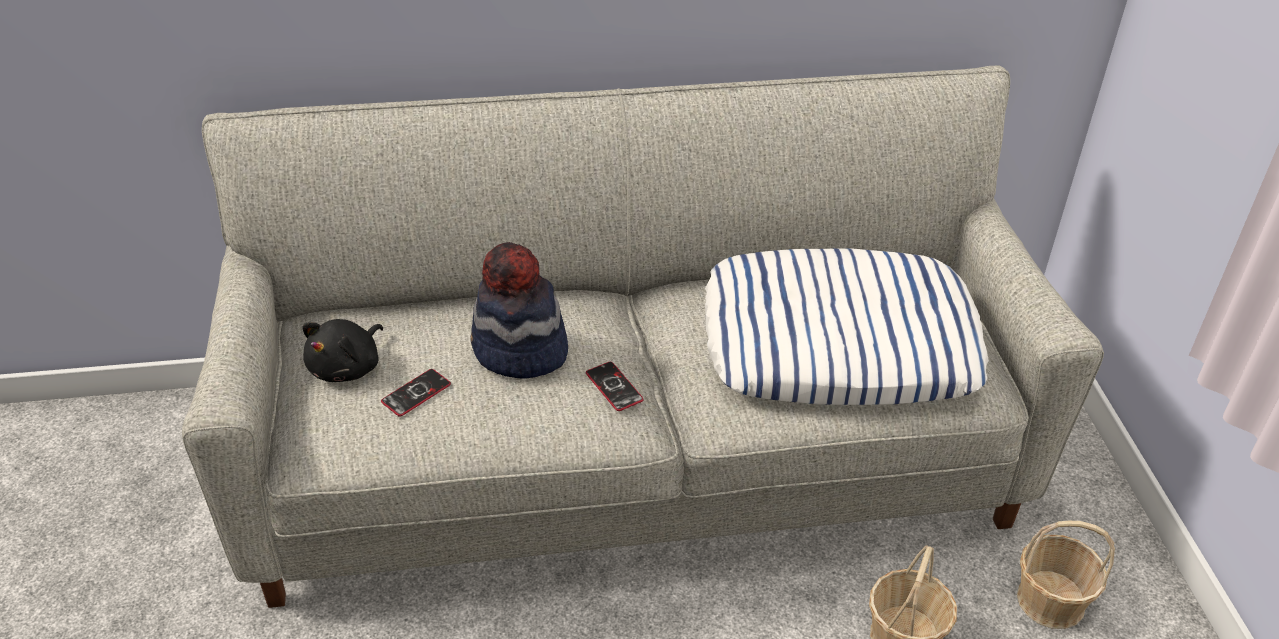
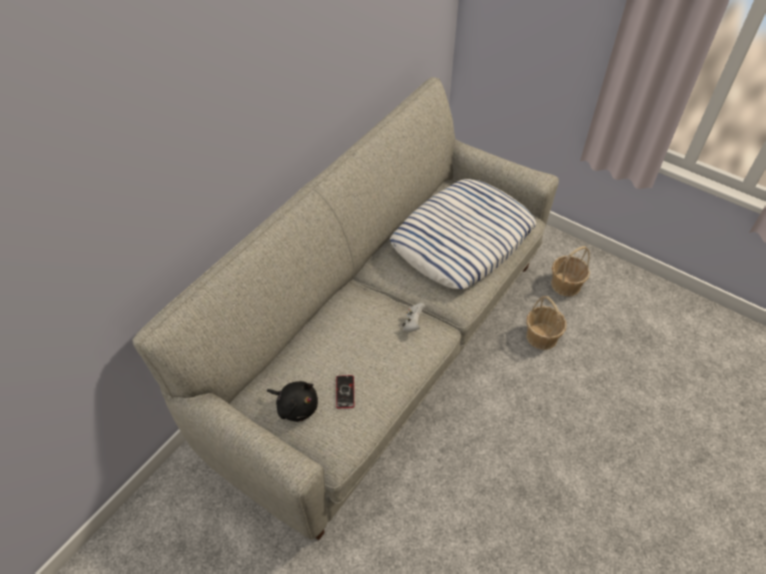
camera: 45 degrees left, 10 degrees up
(347, 367) = (296, 406): black plush toy -> black plush toy turned 45 degrees counterclockwise
(519, 350) = (358, 338): hat -> none
(614, 387) = (412, 323): phone -> white game controller

